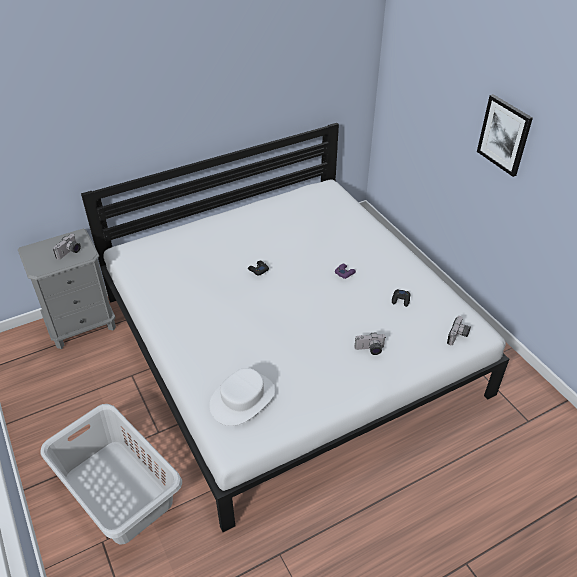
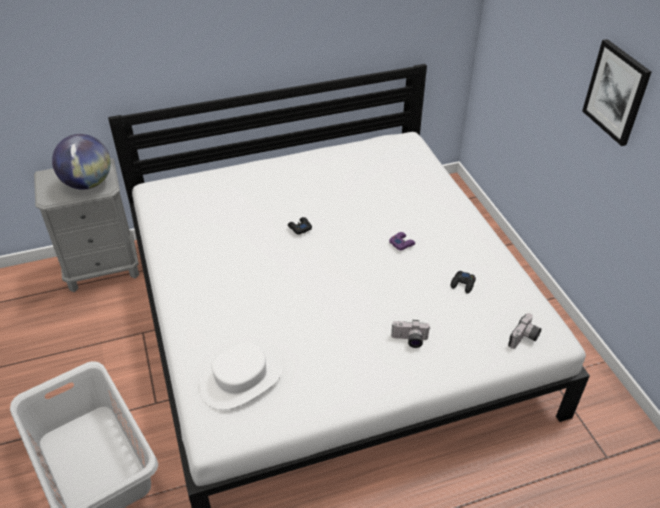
camera: 10 degrees right, 0 degrees up
(70, 252) = (88, 183): camera -> globe

